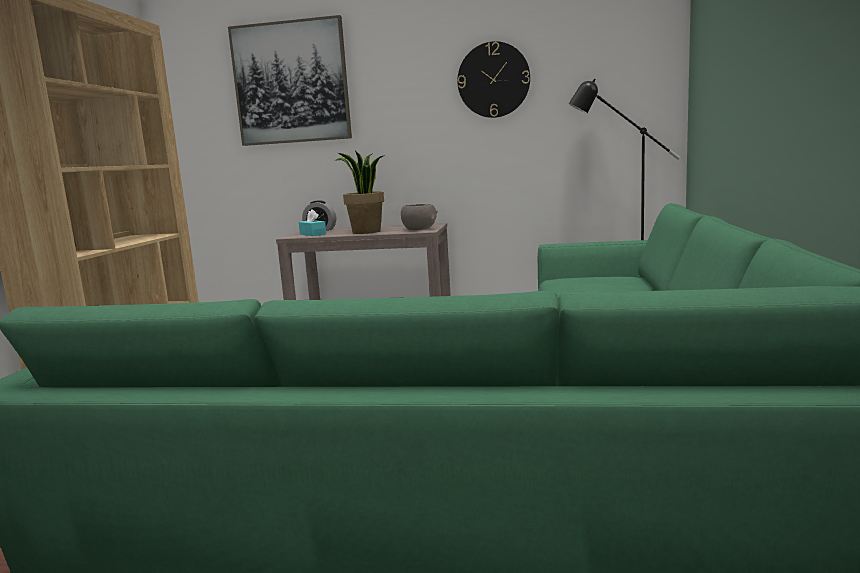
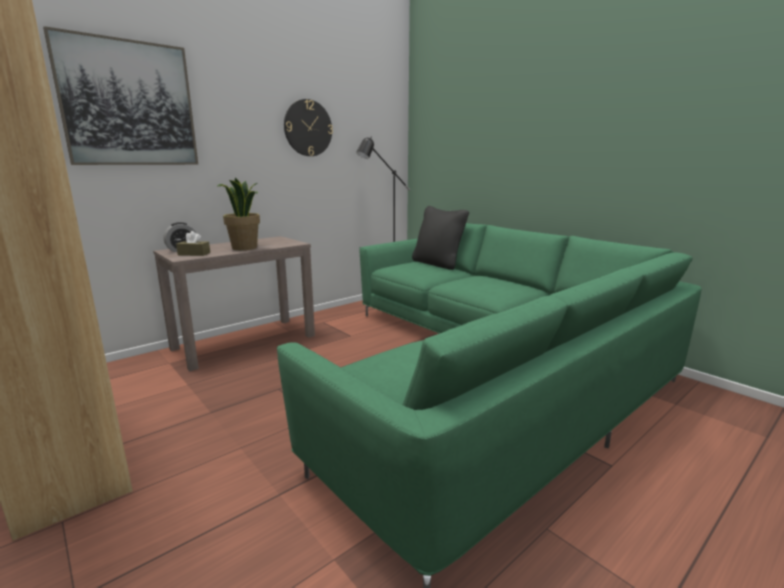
camera: 50 degrees left, 5 degrees up
(313, 234) = (194, 254): turquoise tissue box -> brown tissue box
(419, 229) = (283, 242): grey bowl -> none
(645, 282) = (438, 264): none -> black pillow

